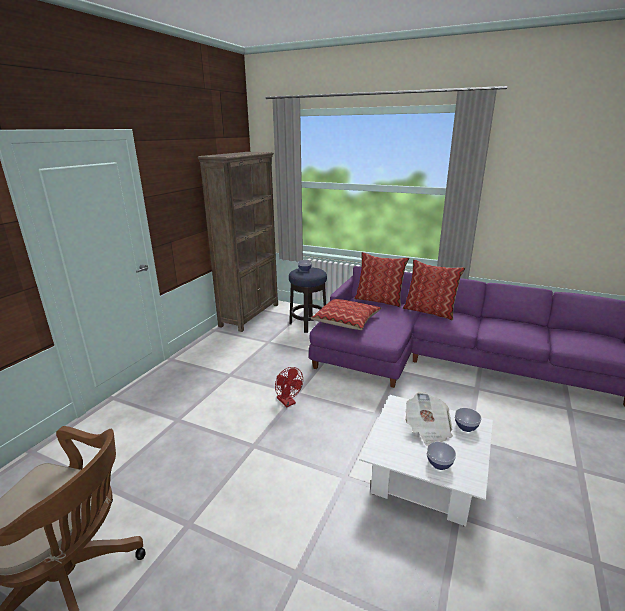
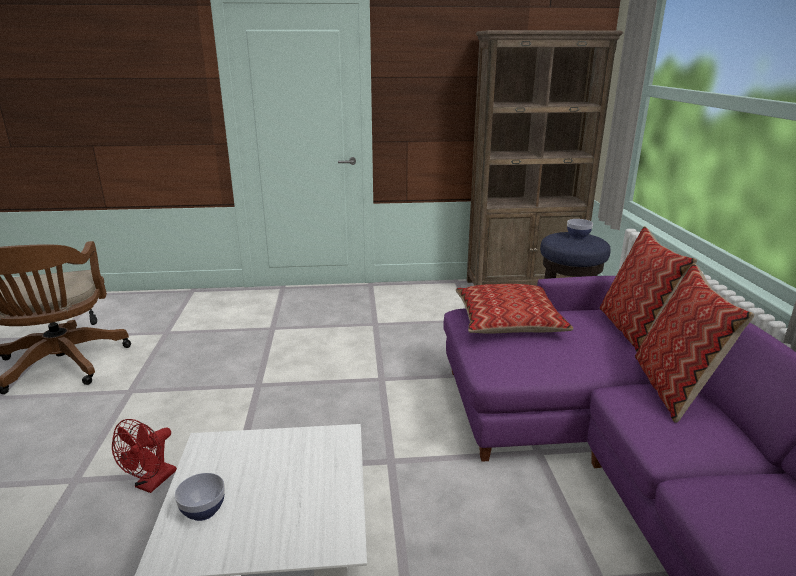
camera: 60 degrees right, 0 degrees up
(288, 402) = (355, 379): red fan -> red fan (152, 483)
(427, 430) = (285, 481): newspaper -> none
(466, 427) = (319, 526): bowl -> none

